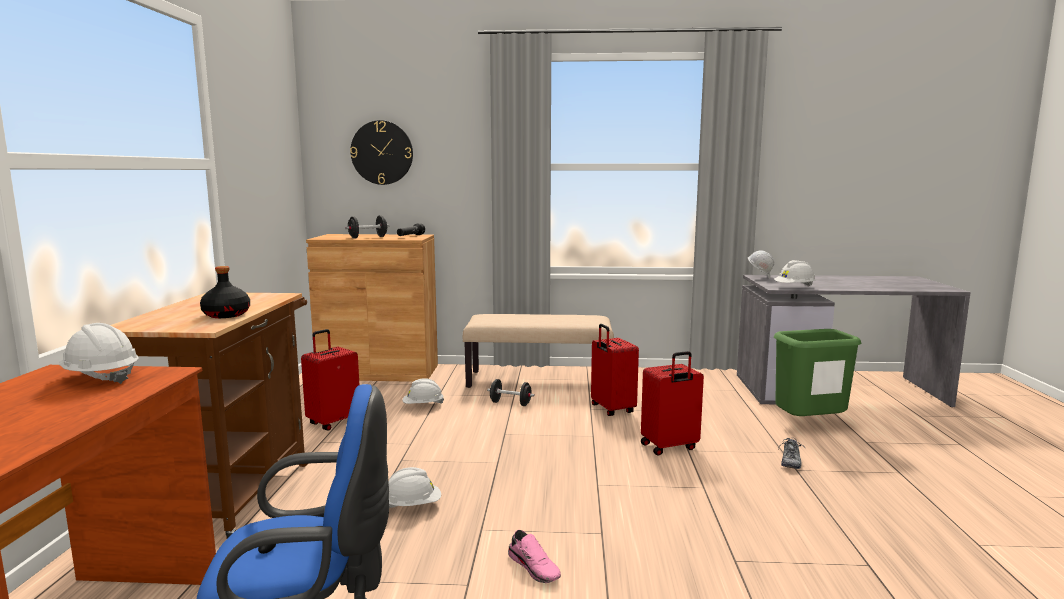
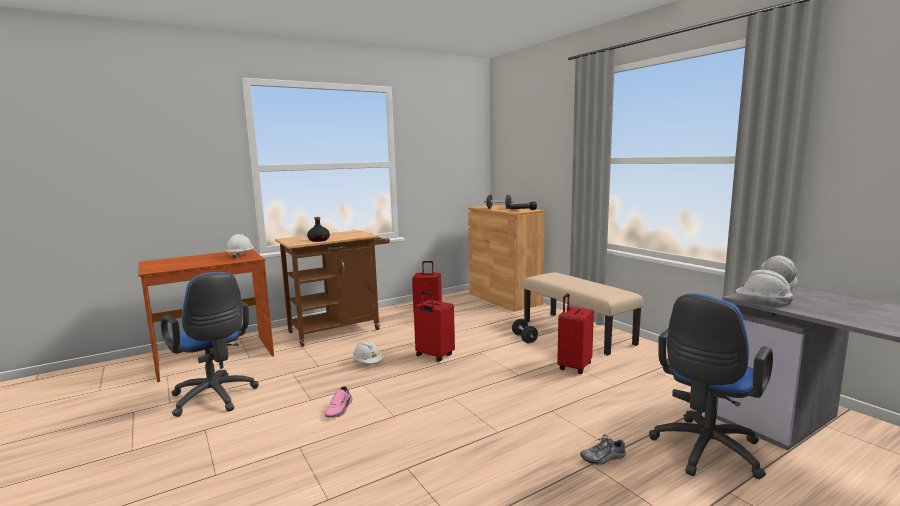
camera: 55 degrees right, 0 degrees up
(382, 152) = (523, 151): wall clock -> none
(423, 406) = (480, 323): white hard hat -> none
(669, 447) = (545, 403): red suitcase -> red suitcase (434, 356)
(809, 427) = (704, 452): green trash can -> blue office chair

